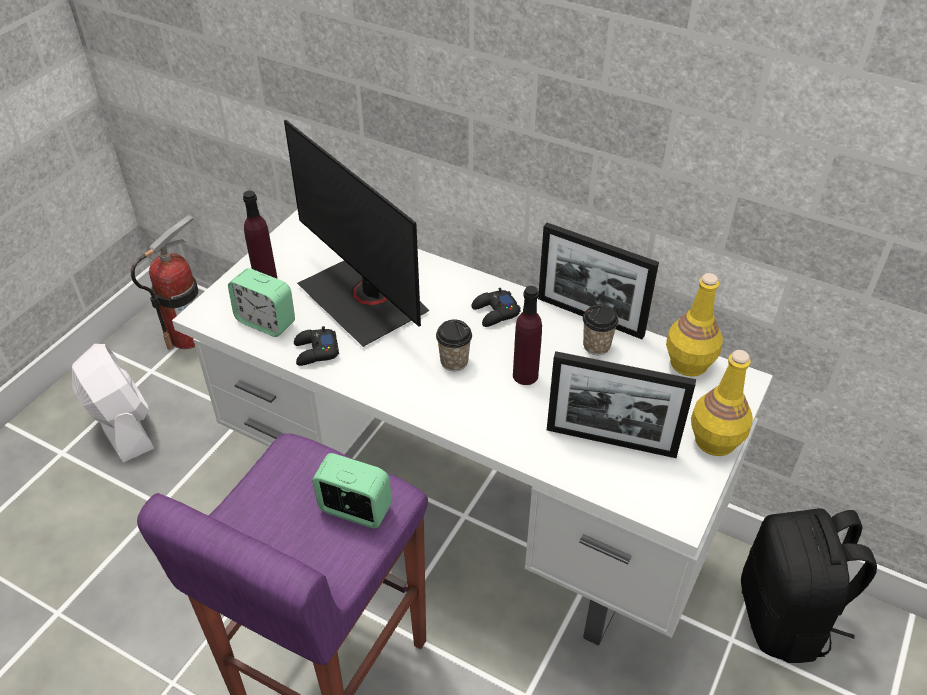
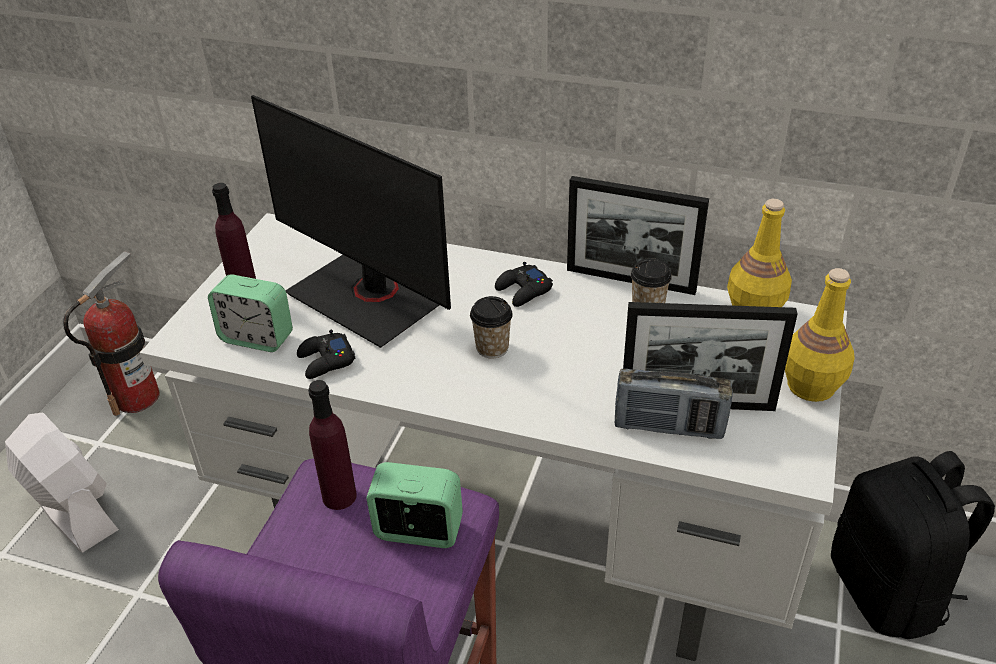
camera: 10 degrees left, 5 degrees down
(525, 375) = (578, 350): purple bottle -> purple bottle (339, 496)
(580, 457) = (668, 427): none -> radio

